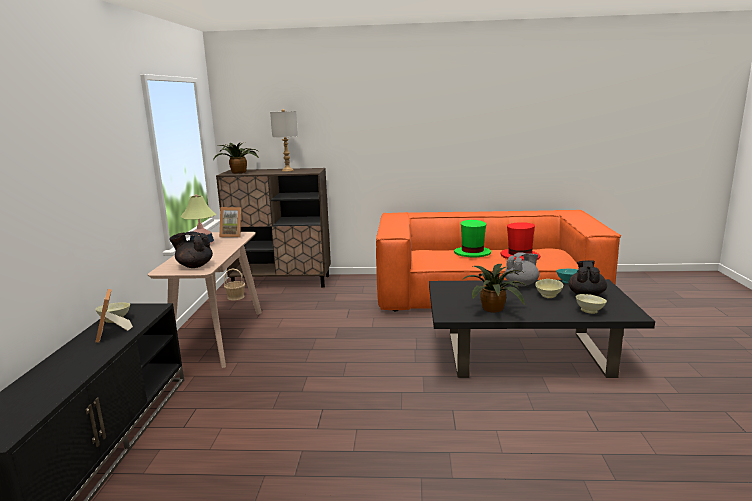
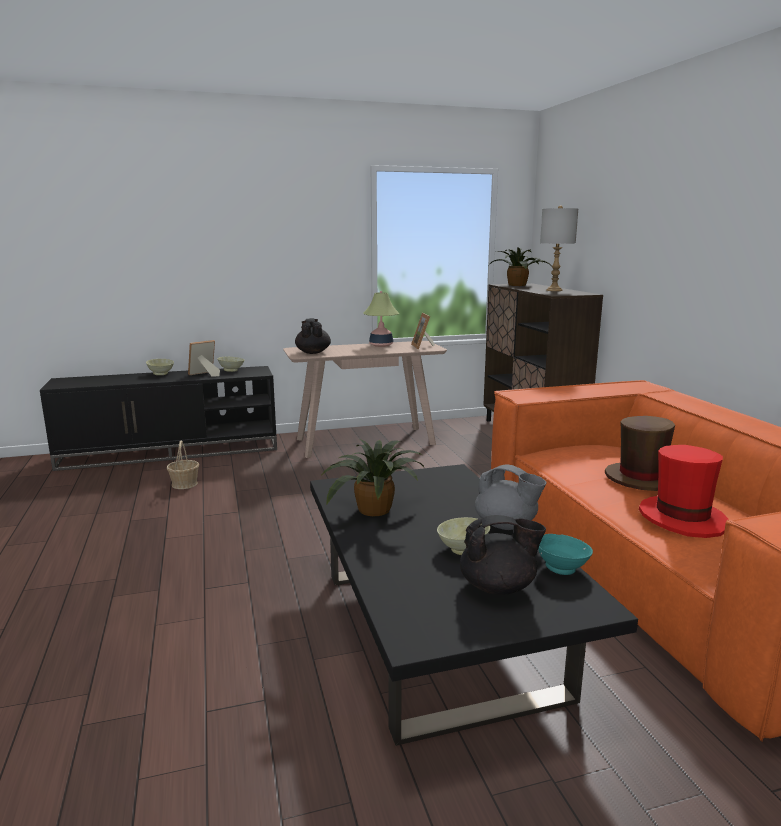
camera: 70 degrees right, 0 degrees up
(235, 297) = (464, 427): basket -> basket (185, 484)
(472, 253) = (641, 479): green hat -> brown hat
(590, 311) = (407, 590): beige bowl -> beige bowl (160, 374)

